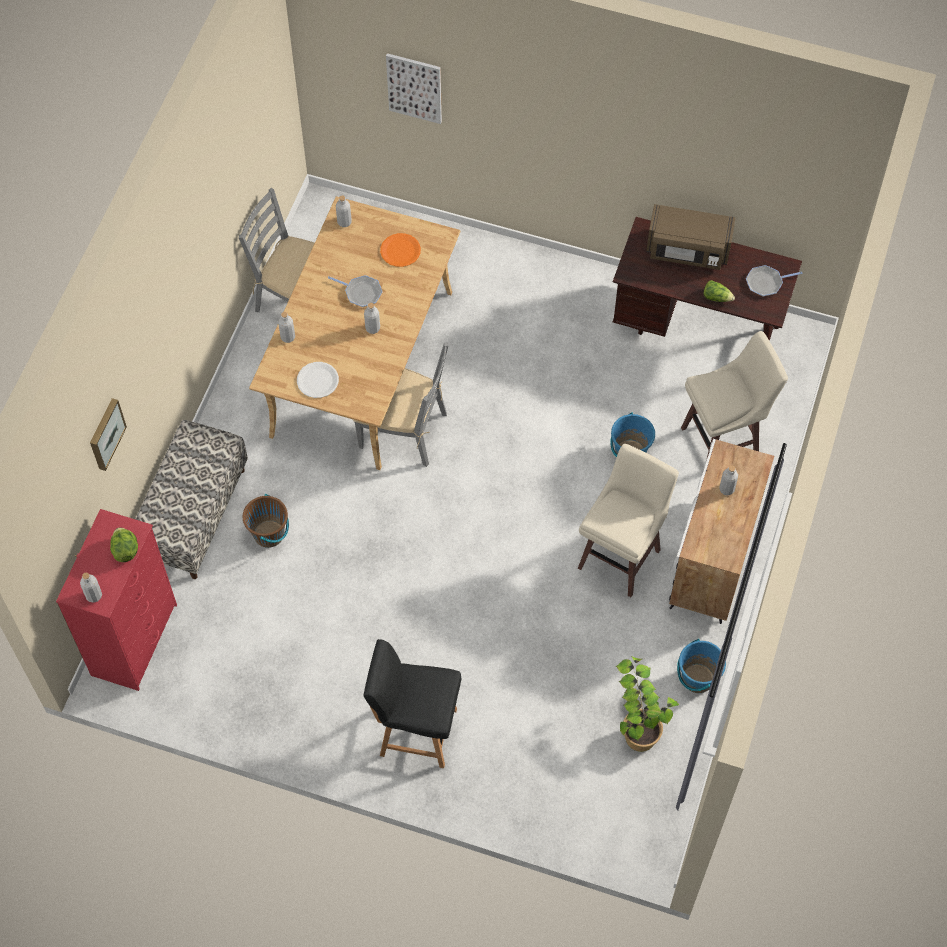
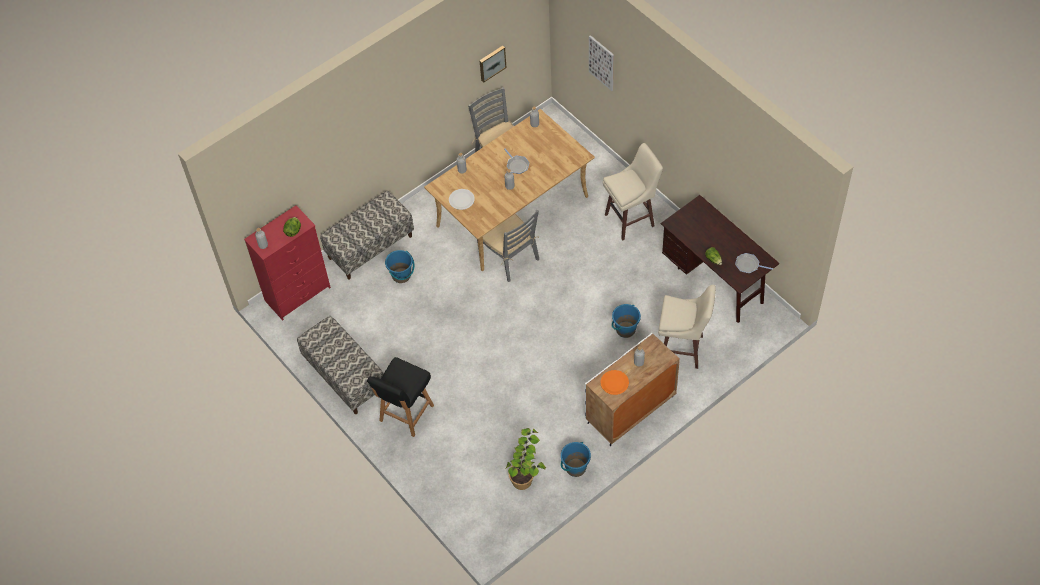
camera: 35 degrees right, 5 degrees down
(105, 433) = (315, 165): picture -> picture (491, 63)
(269, 534) = (401, 275): brown bucket -> blue bucket
(289, 724) = (344, 376): none -> bench
(400, 251) = (554, 153): orange plate -> orange plate (614, 383)
(416, 731) = (405, 414): black chair -> black chair turned 105 degrees counterclockwise
(621, 557) = (580, 382): beige stool -> beige stool (631, 220)
(687, 250) = (715, 226): brown microwave -> none

